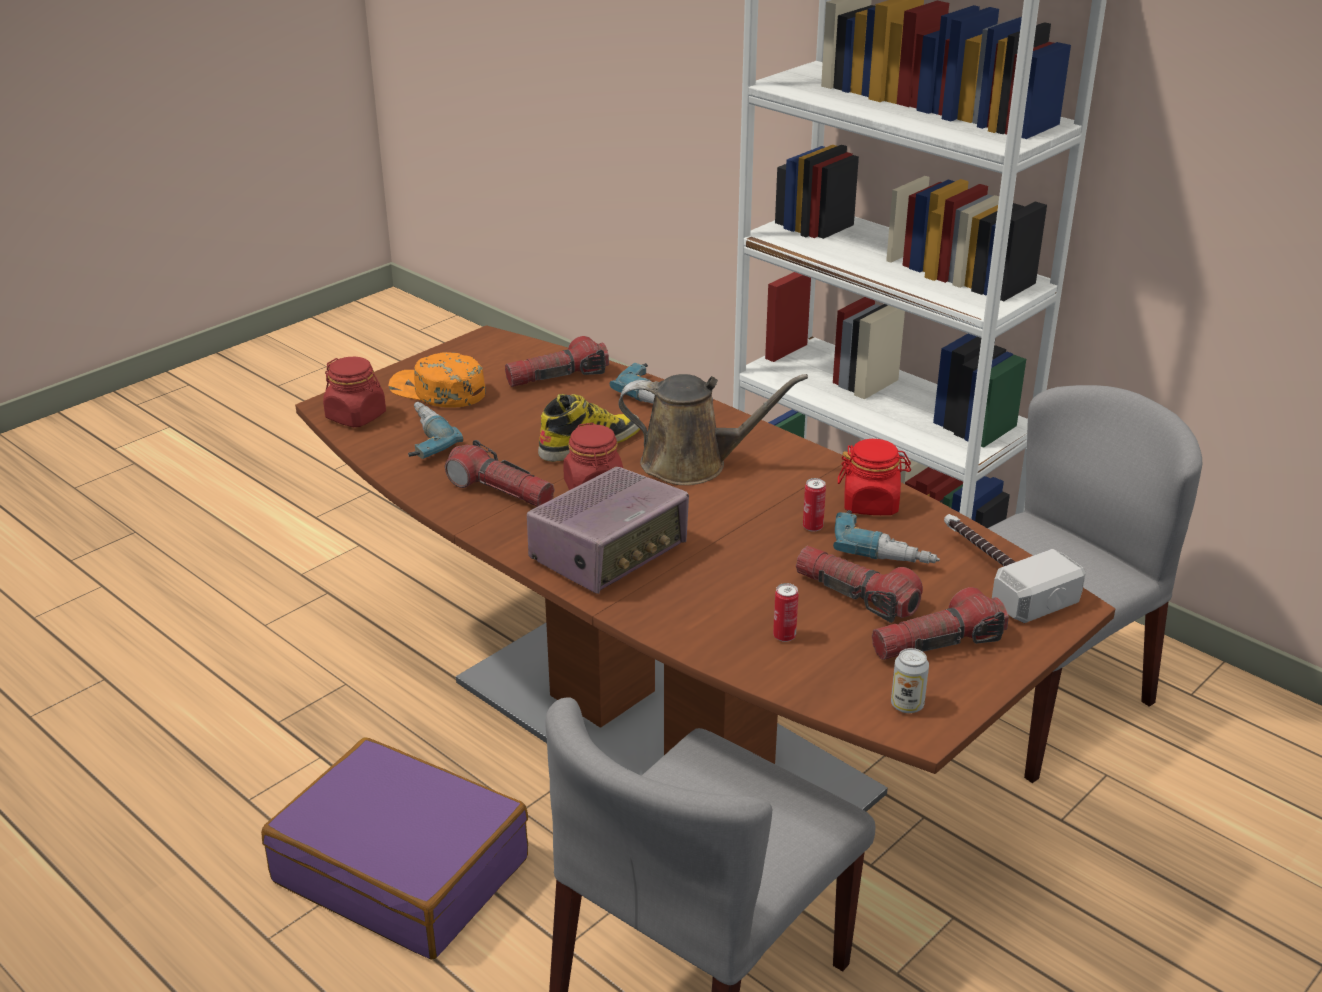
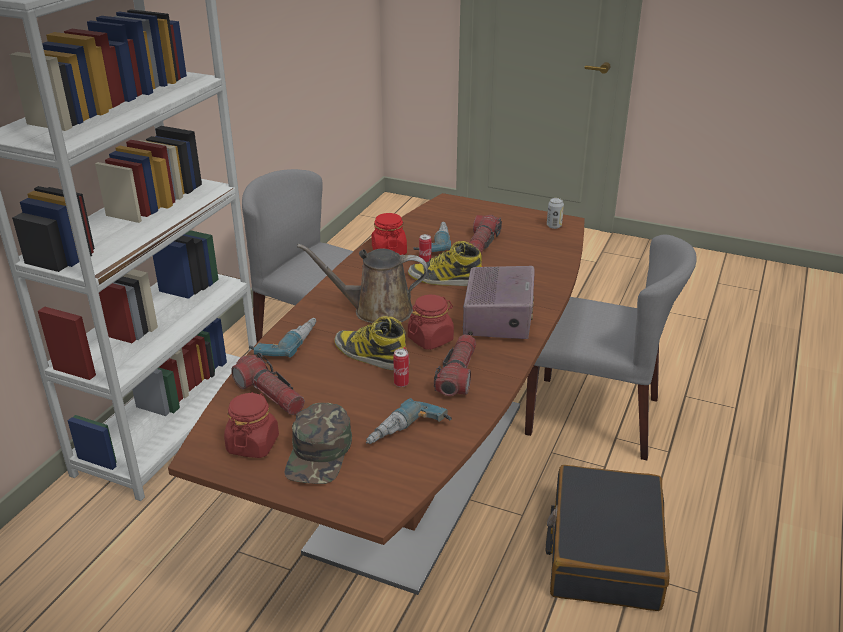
camera: 110 degrees left, 0 degrees up
(356, 416) = (388, 485): red jar -> red jar (253, 444)
(402, 869) = (604, 551): purple suitcase -> black suitcase
(437, 391) = (319, 453): orange cap -> green cap
(610, 553) = (498, 318): radio -> radio turned 75 degrees clockwise
(693, 464) = (377, 311): brown watering can -> brown watering can turned 75 degrees counterclockwise
(752, 534) = (445, 279): none -> boot
(784, 636) = (530, 257): can -> can (401, 383)
(937, 643) = (503, 224): flashlight -> none
(997, 574) = (434, 216): hammer -> none

